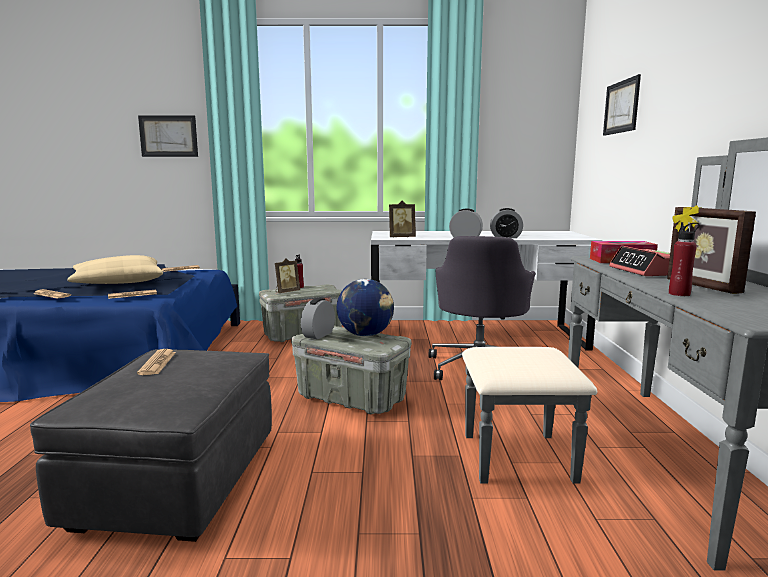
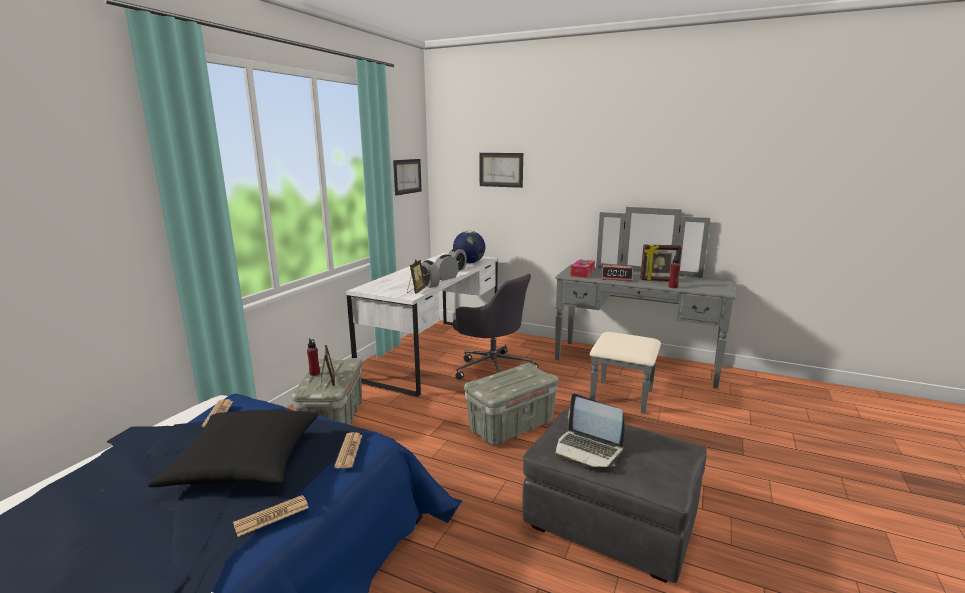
camera: 65 degrees left, 5 degrees up
(118, 282) = (245, 462): beige pillow -> black pillow
(157, 363) = (588, 450): newspaper -> laptop
(168, 136) = (76, 226): picture -> picture (407, 176)
(318, 335) = (498, 390): alarm clock -> alarm clock (428, 285)
(365, 335) = (512, 374): globe -> globe (469, 263)

